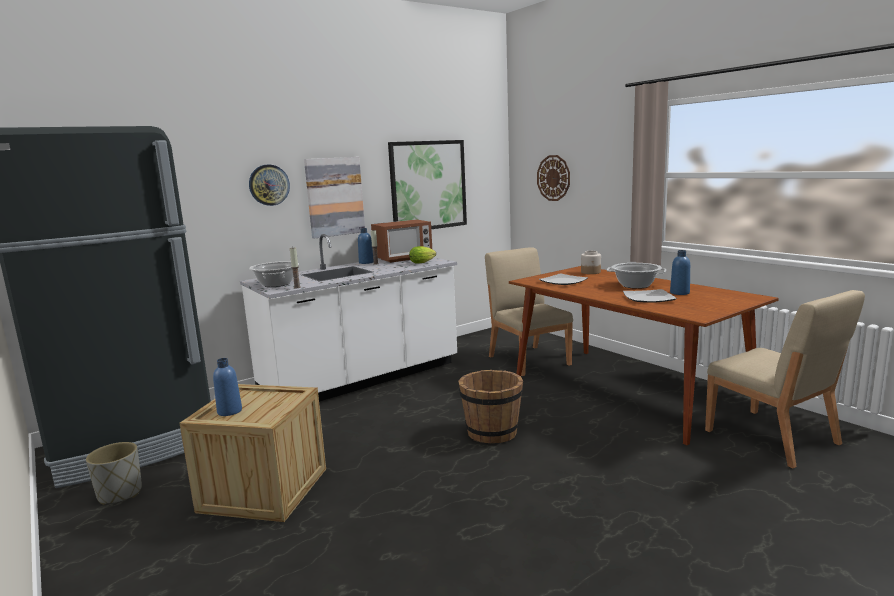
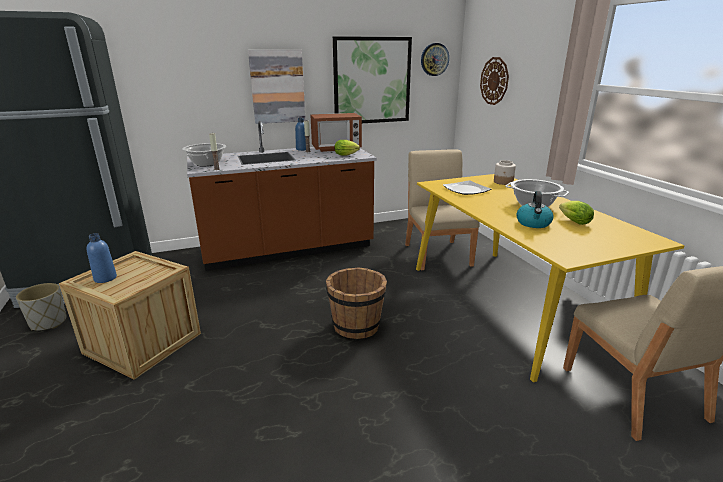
camera: 15 degrees right, 10 degrees up
(269, 185) = (214, 72): wall clock -> wall clock (434, 59)
(362, 379) = (288, 249): white counter -> brown counter
(627, 390) = (510, 304): brown dining table -> yellow dining table
(649, 298) = (533, 223): plate -> kettle
(679, 293) = (572, 221): blue bottle -> lettuce

